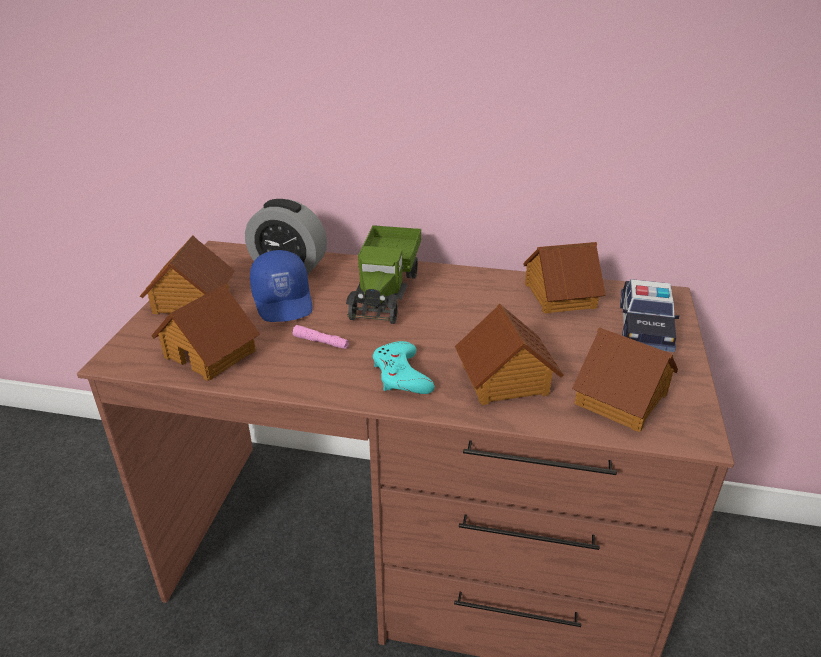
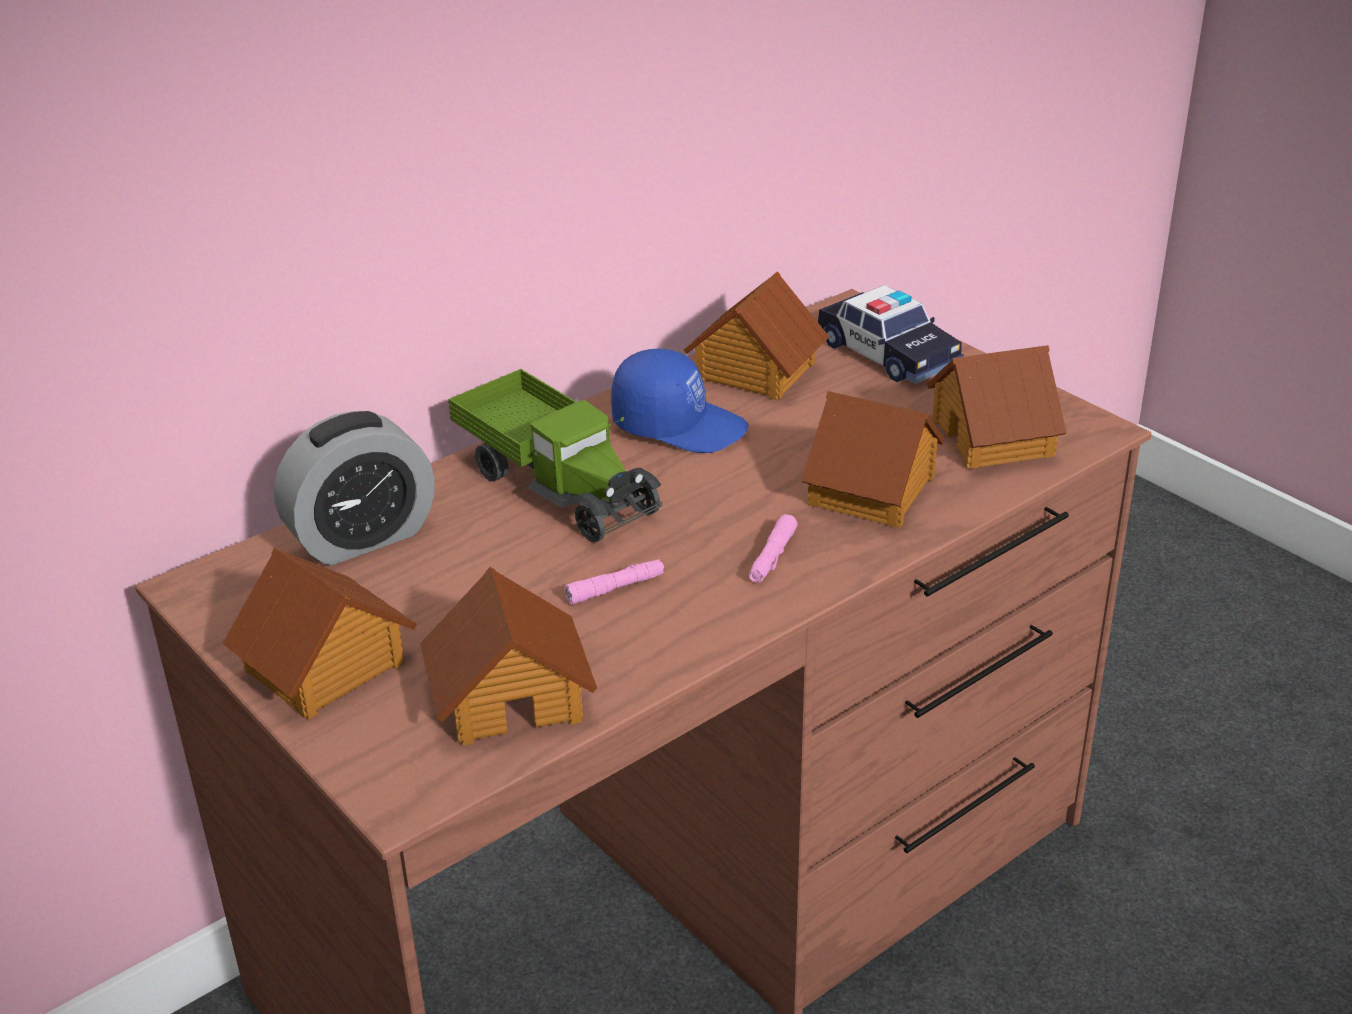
camera: 50 degrees left, 0 degrees up
(284, 301) = (460, 579): blue cap -> blue cap (679, 425)
(401, 375) = (773, 557): turquoise game controller -> pink flashlight

